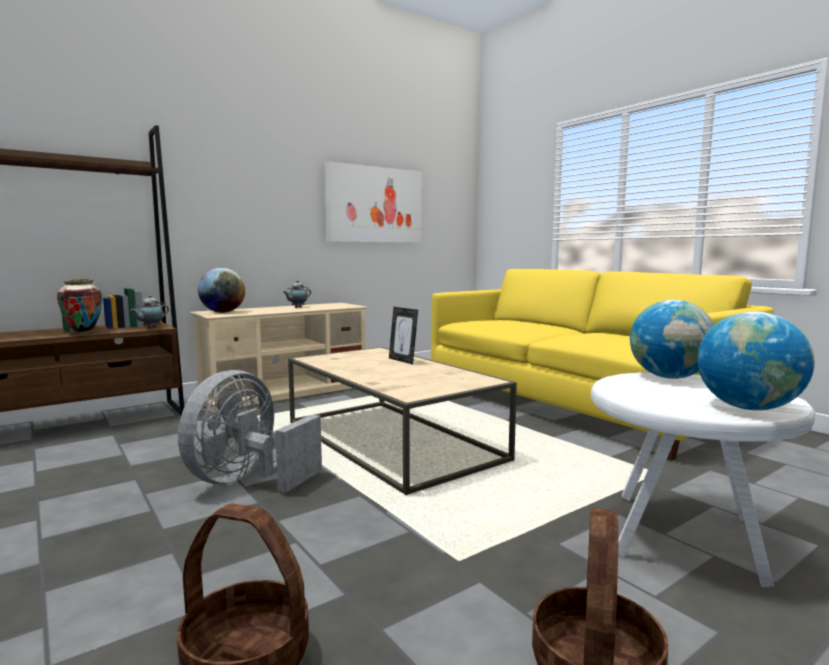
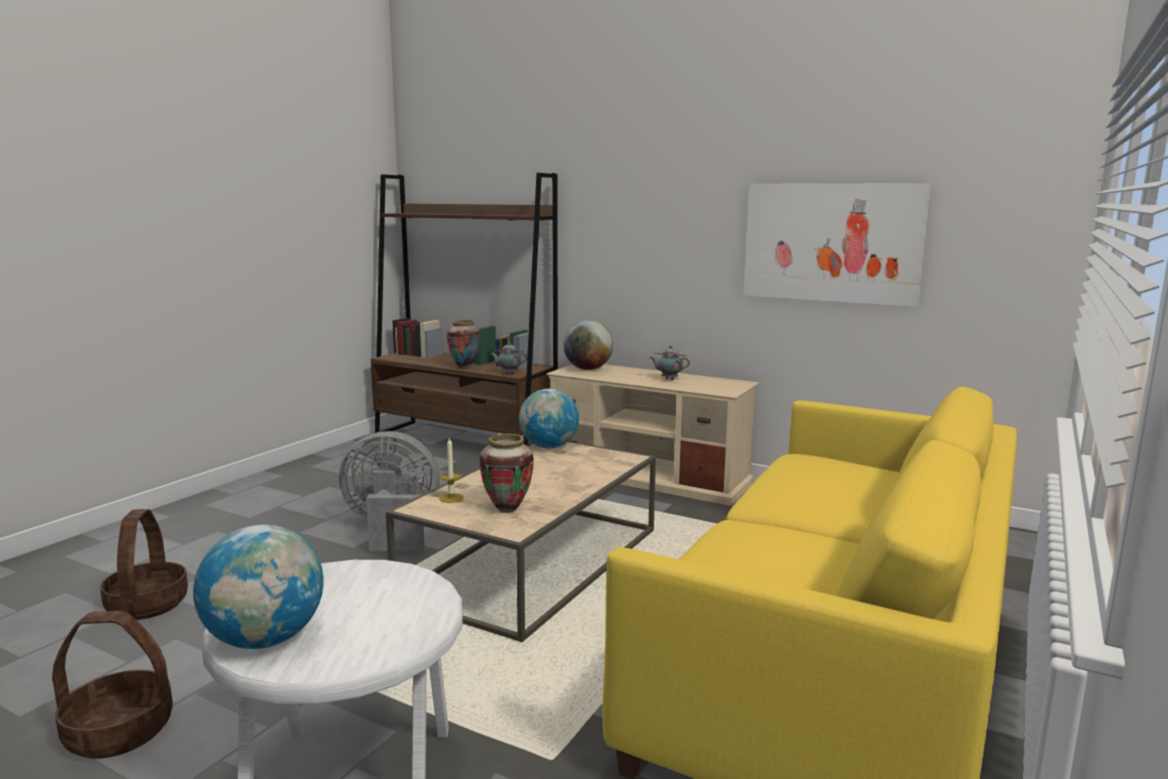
camera: 65 degrees right, 5 degrees up
(400, 387) = (451, 498): none -> candle
(403, 360) = (581, 478): picture frame -> none
(444, 378) = (507, 509): none -> vase
(669, 377) = (420, 598): globe -> globe (549, 447)

